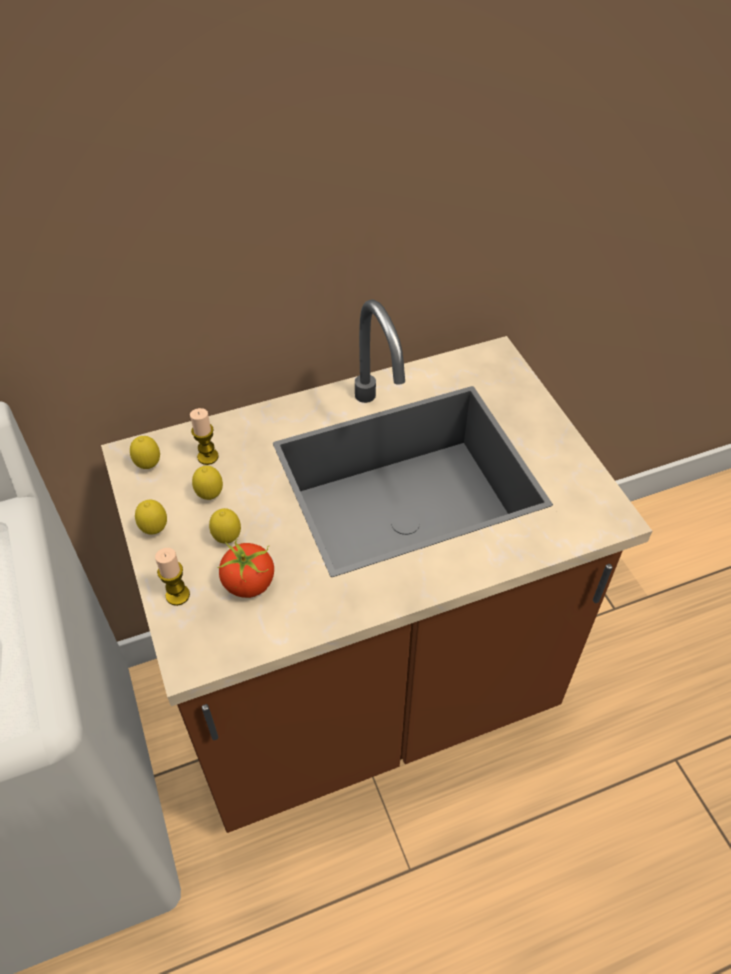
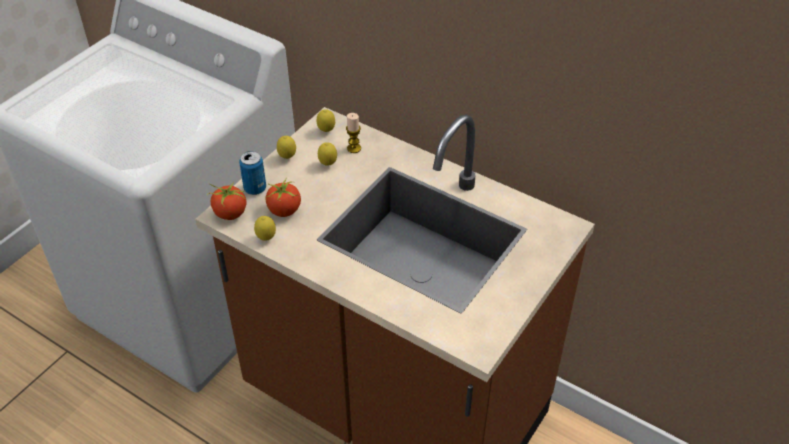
camera: 55 degrees right, 5 degrees down
(177, 595) = (255, 188): candle -> can
(197, 648) = (230, 213): none -> tomato
(227, 539) = (305, 187): lemon -> lemon (266, 239)

